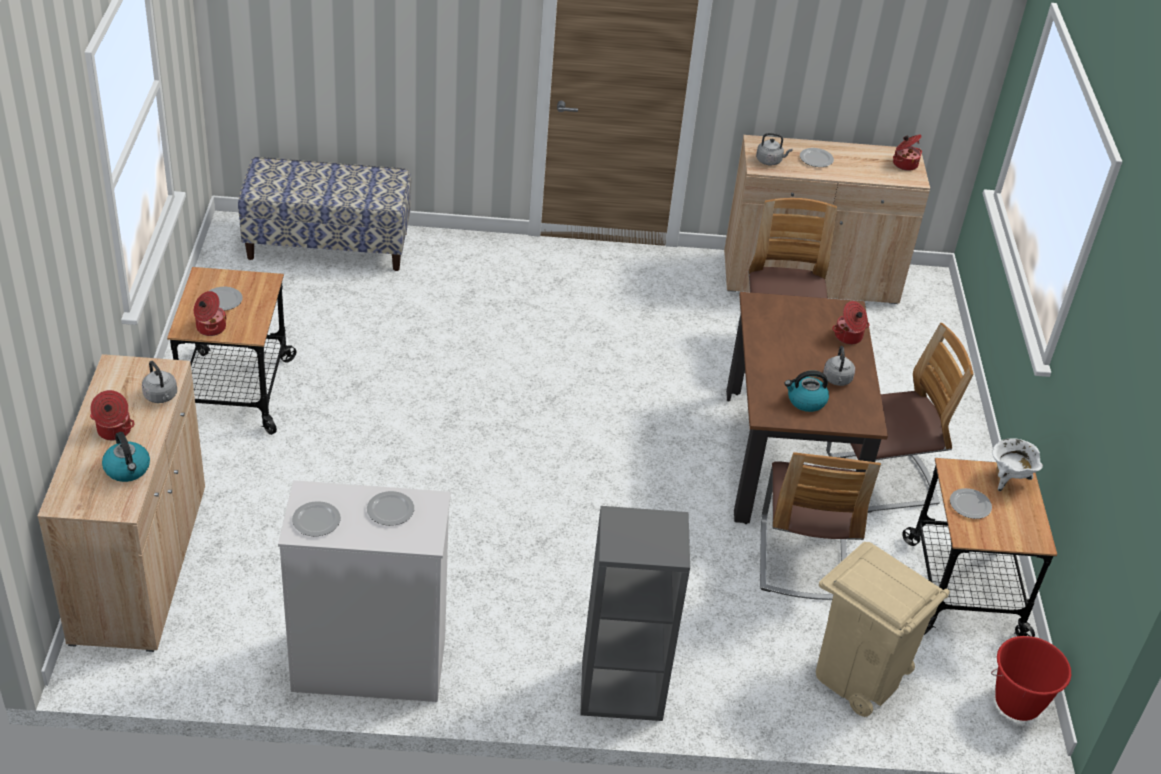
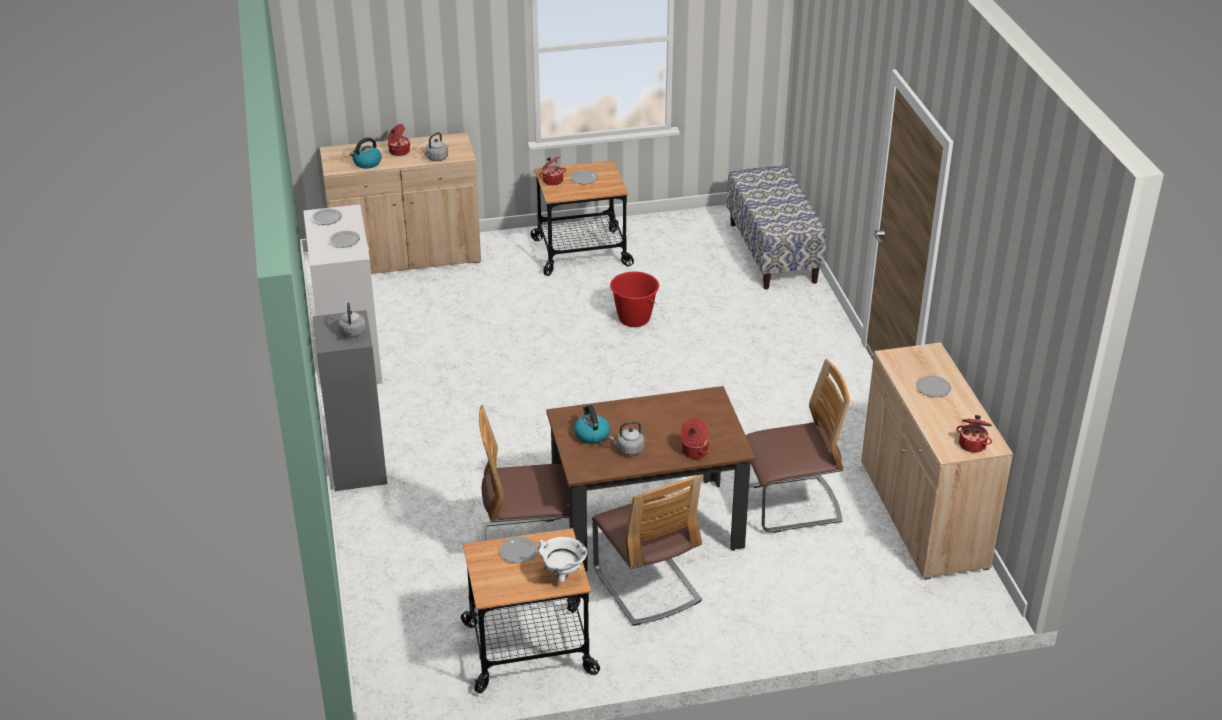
camera: 80 degrees right, 5 degrees down
(770, 161) = (906, 361): grey kettle -> grey kettle (352, 333)
(858, 676) = (406, 589): beige trash can -> none
(1018, 703) = (405, 689): red bucket -> red bucket (634, 319)

